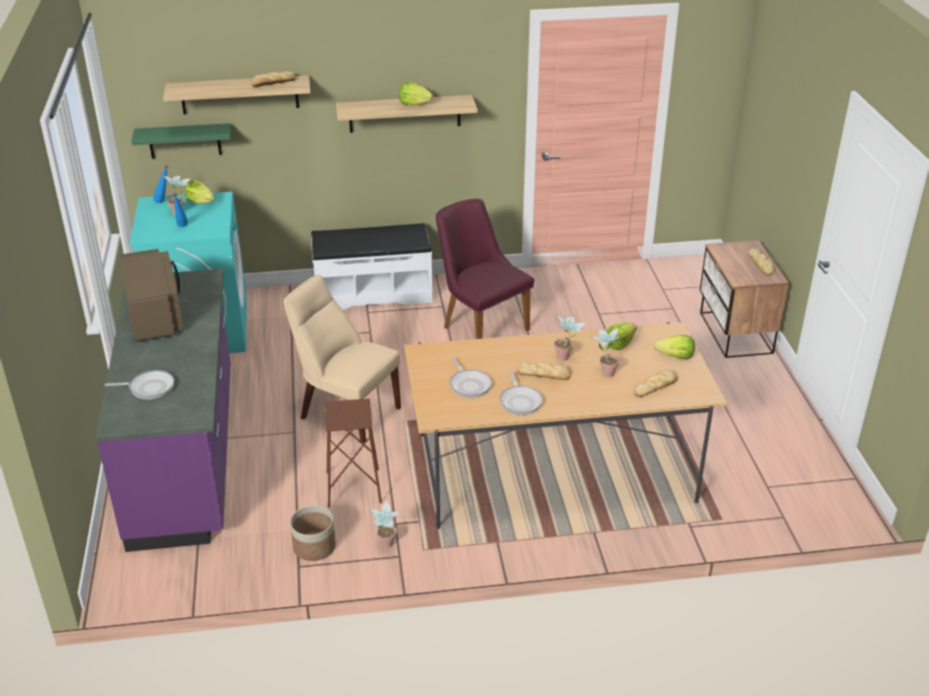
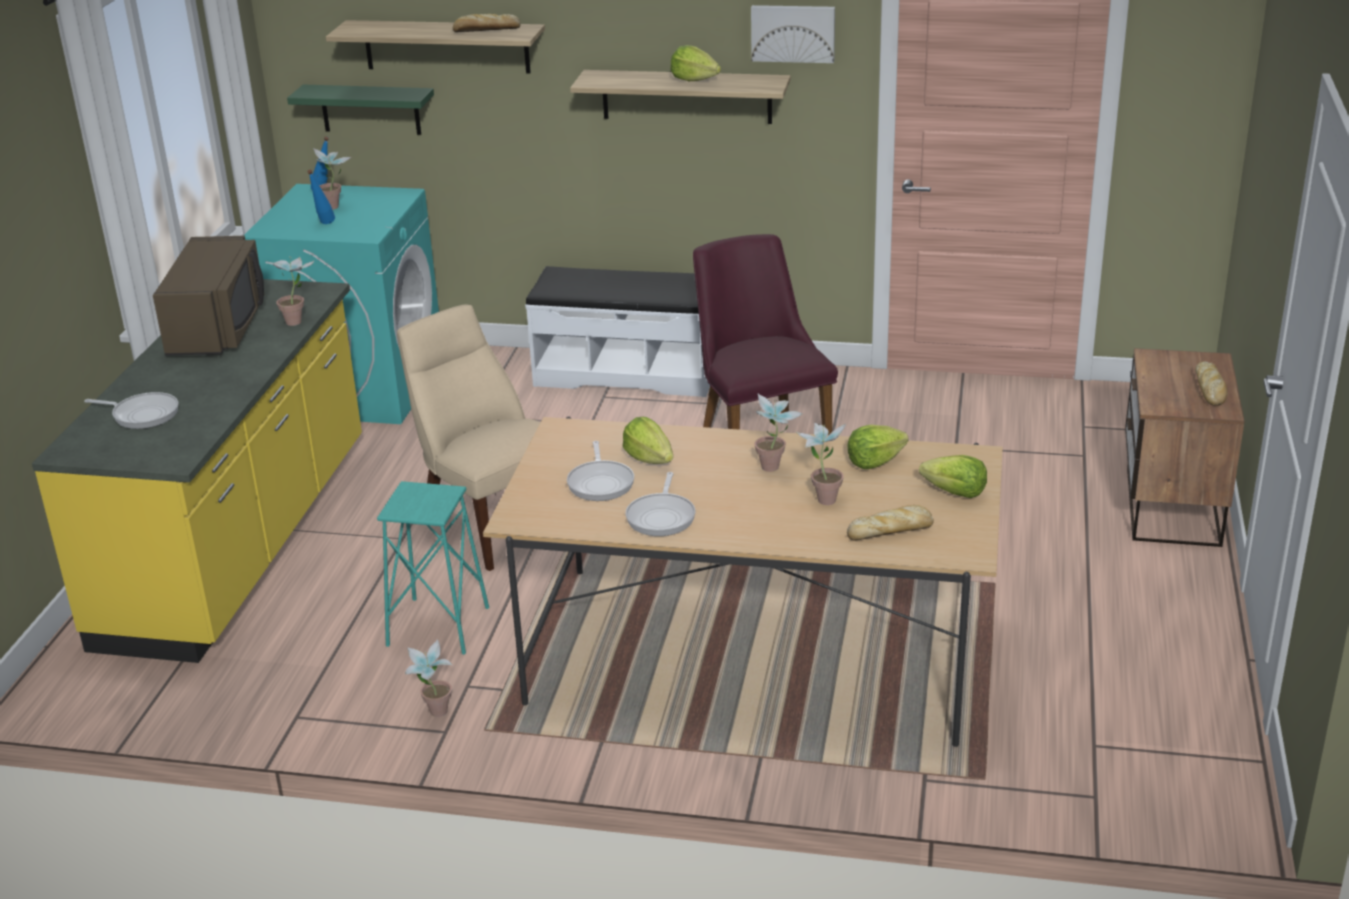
camera: 20 degrees right, 5 degrees down
(186, 455) = (240, 544): purple counter -> yellow counter
(200, 202) = (372, 197): lettuce -> lettuce (649, 459)
(208, 301) = (298, 320): none -> potted plant
(314, 546) = (334, 695): planter -> none
(353, 487) = (438, 626): brown stool -> turquoise stool
(473, 68) = (793, 33): none -> picture
(544, 375) = (725, 487): bread -> none

